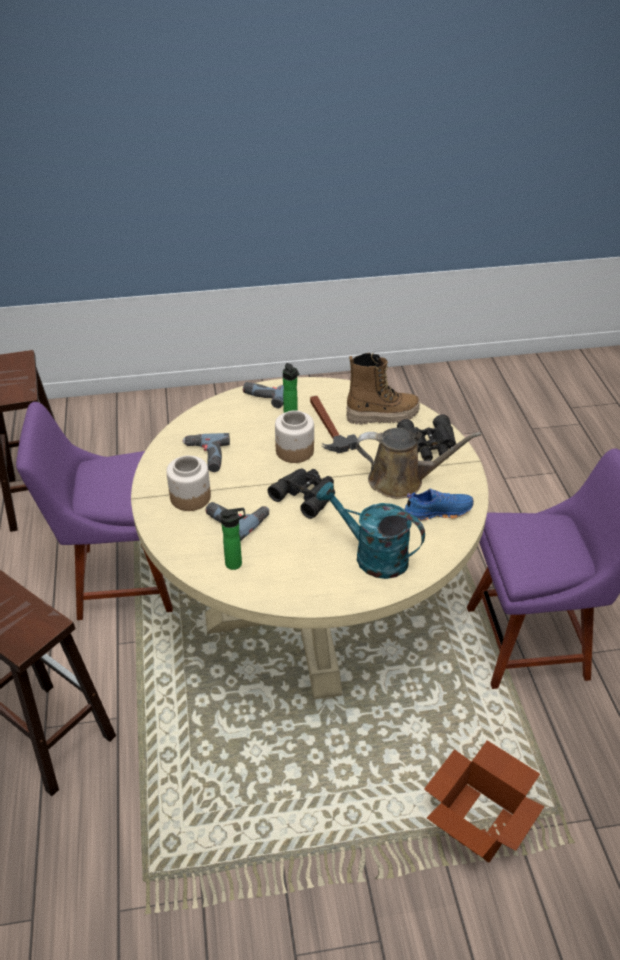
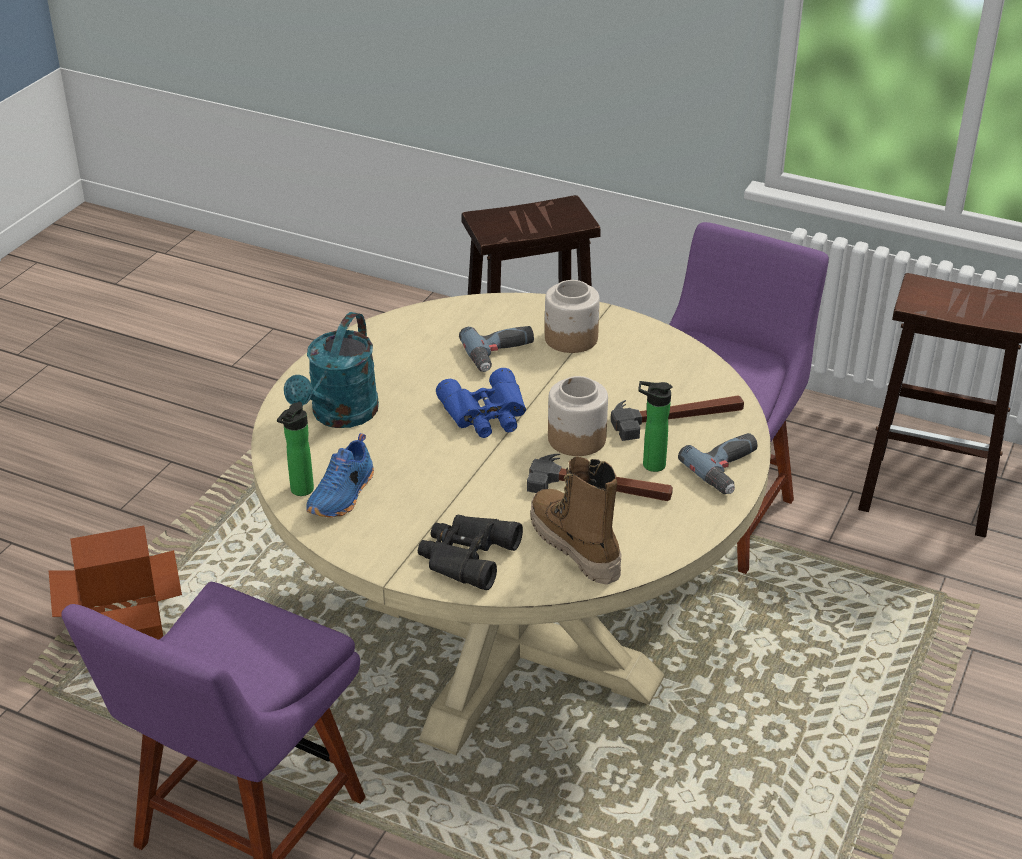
camera: 125 degrees right, 5 degrees down
(205, 456) = (635, 371): power drill -> none
(236, 563) = (436, 331): bottle -> bottle (300, 491)
(238, 425) = (677, 417): none -> hammer
(306, 494) = (486, 414): black binoculars -> blue binoculars
(372, 555) = (339, 416): turquoise watering can -> turquoise watering can turned 135 degrees clockwise
(382, 415) = (574, 547): boot -> boot turned 120 degrees clockwise
(401, 481) = (426, 496): brown watering can -> none

